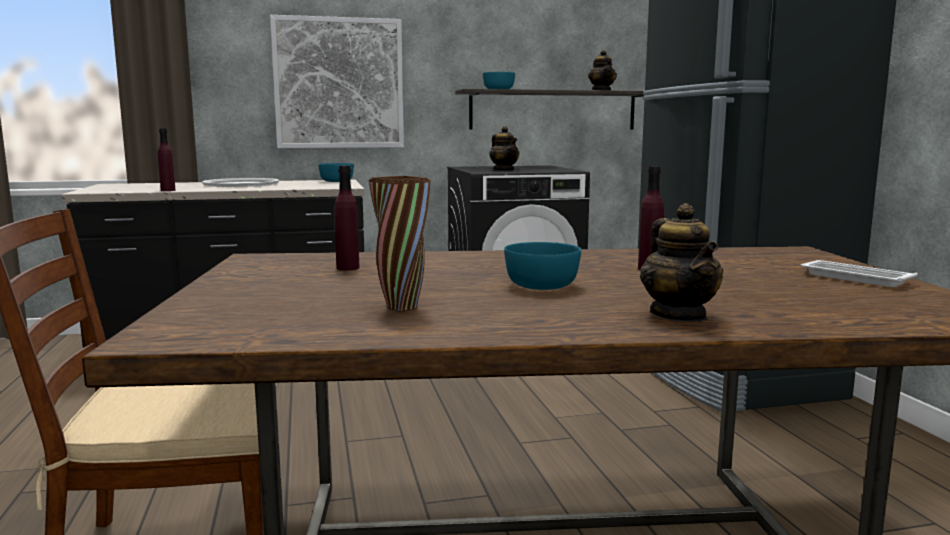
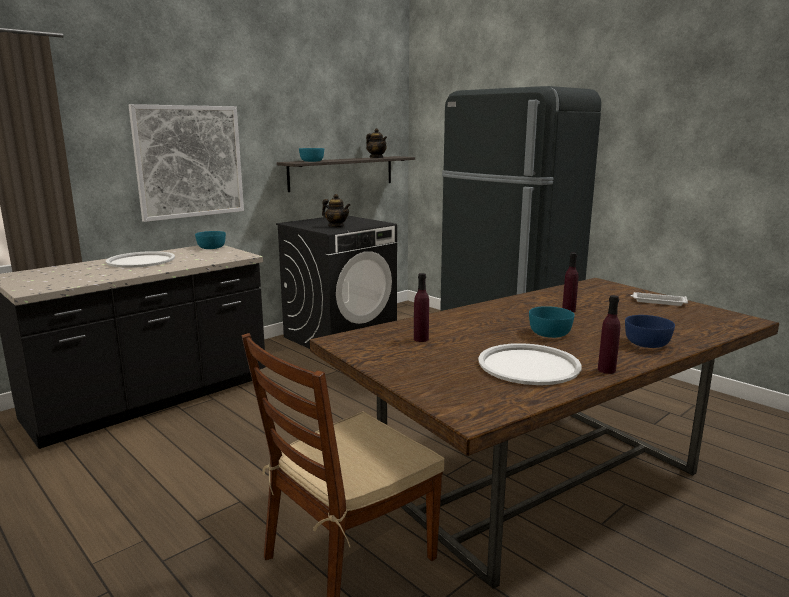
camera: 30 degrees left, 5 degrees up
(168, 190) = (106, 279): purple bottle -> purple bottle (606, 370)
(402, 308) = (529, 365): brown vase -> white tray
(679, 315) = (646, 343): teapot -> blue bowl

